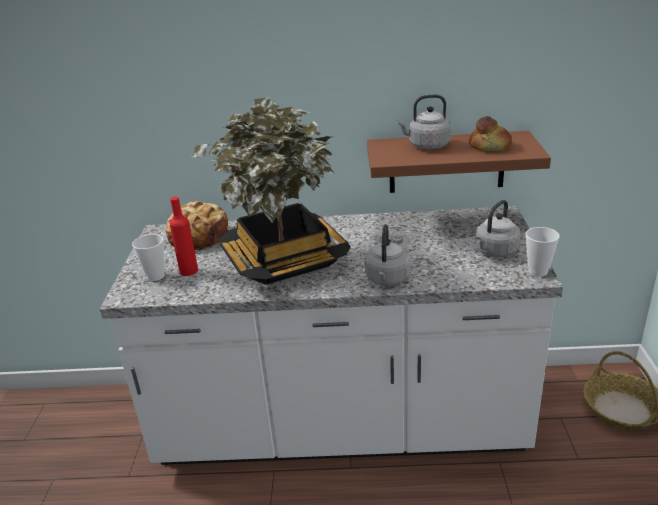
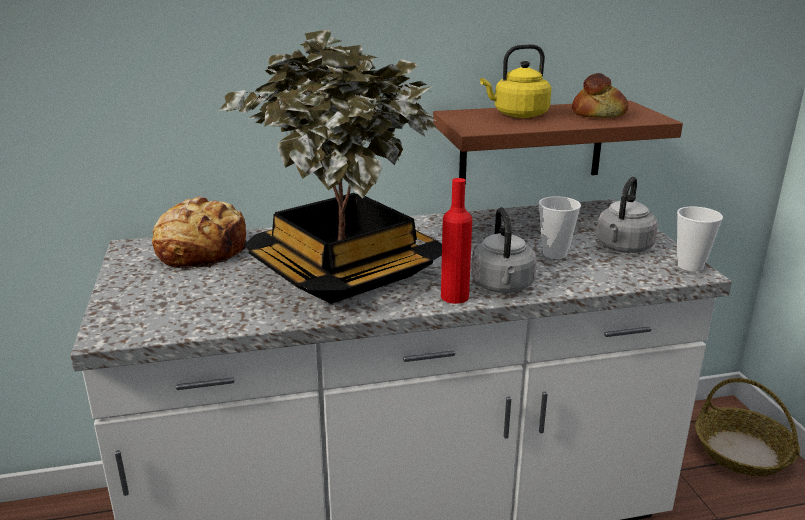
camera: 15 degrees left, 5 degrees down
(155, 276) = (152, 303): cup -> cup (554, 254)
(188, 271) = (203, 293): red bottle -> red bottle (454, 297)
(426, 146) = (518, 115): grey kettle -> yellow kettle

